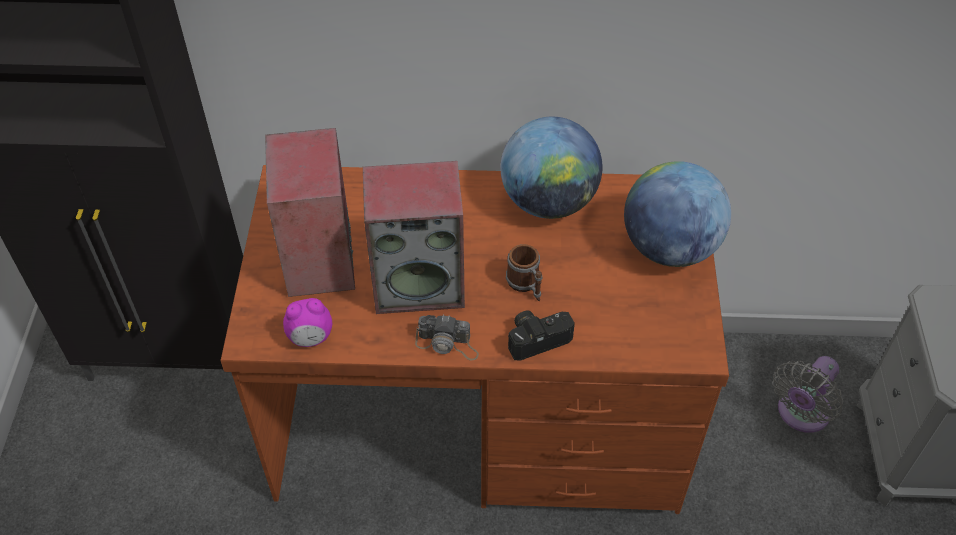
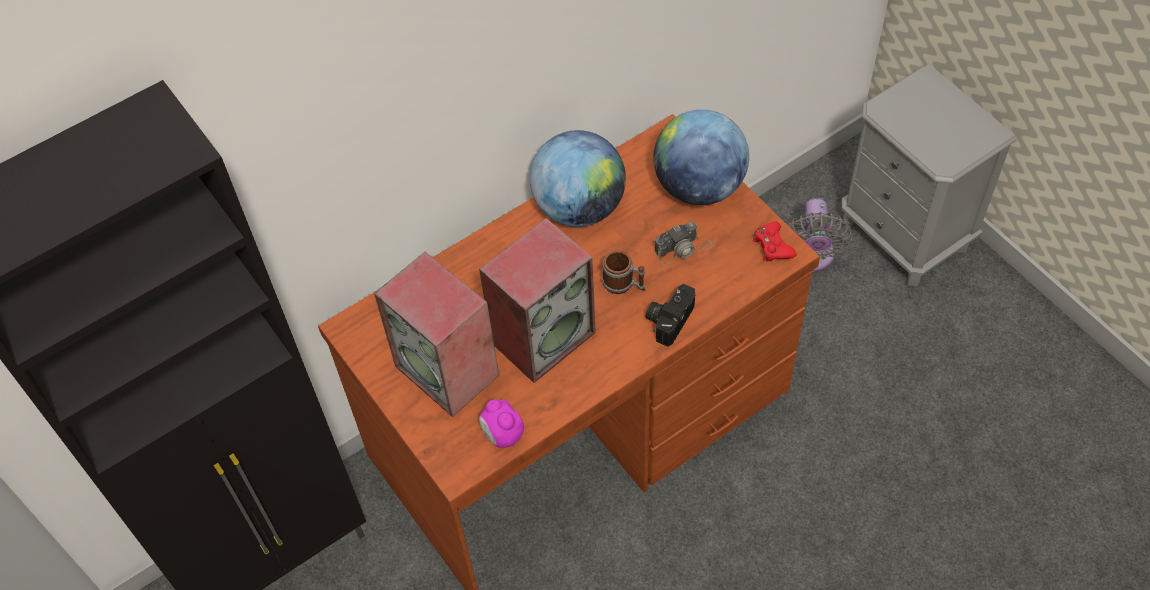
camera: 35 degrees left, 5 degrees up
(310, 338) = (502, 435): alarm clock -> alarm clock turned 105 degrees clockwise
(447, 344) = (609, 368): camera -> camera (683, 248)
(690, 338) = (772, 246): none -> red game controller

